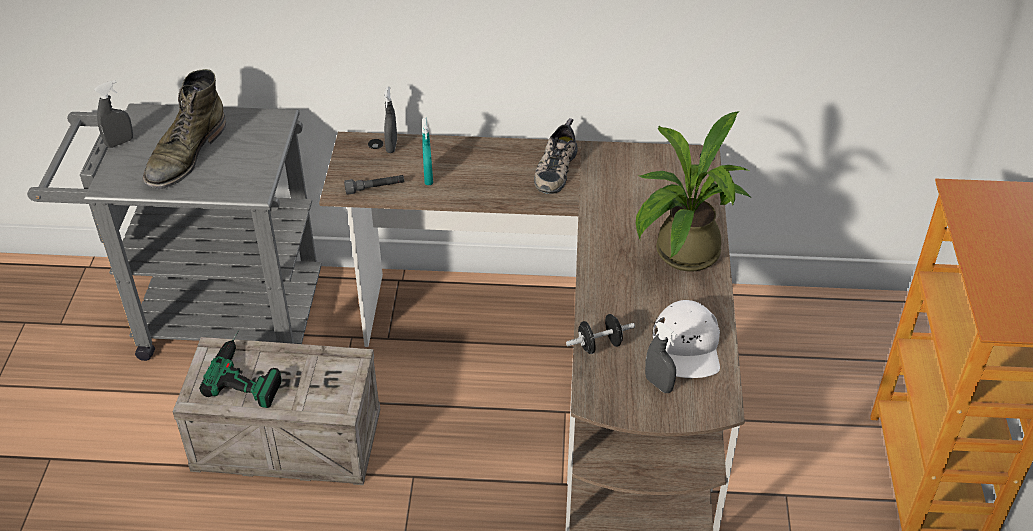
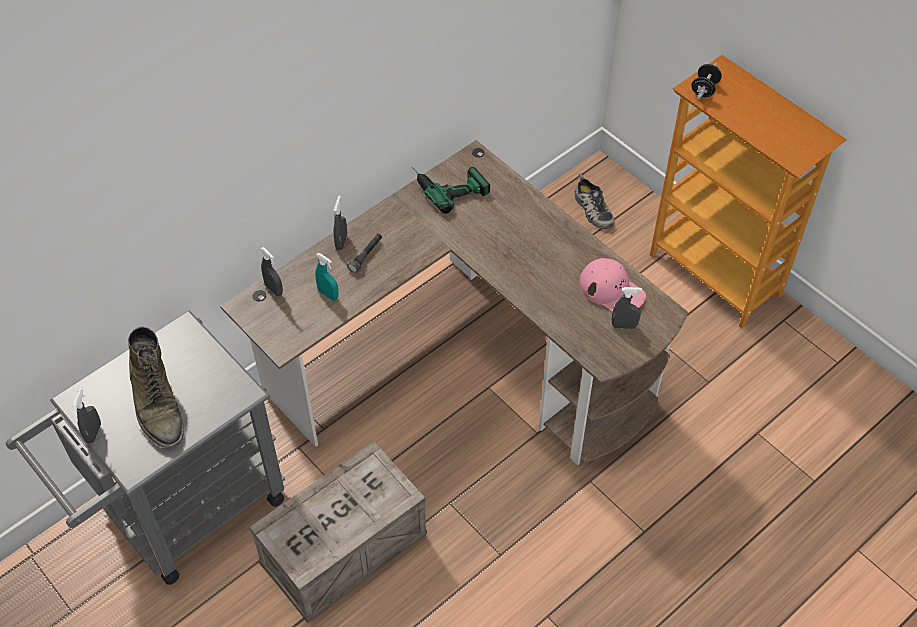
camera: 45 degrees left, 10 degrees up
(249, 371) = (313, 521): power drill -> power drill (448, 184)
(375, 188) = (303, 328): grey flashlight -> grey flashlight (366, 255)
(492, 148) = (341, 242): none -> grey spray bottle
(554, 168) = (398, 228): shoe -> shoe (592, 209)
(599, 345) = (566, 327): black dumbbell -> black dumbbell (704, 89)
(680, 255) = (541, 234): potted plant -> none
(687, 346) = (612, 290): white cap -> pink cap

